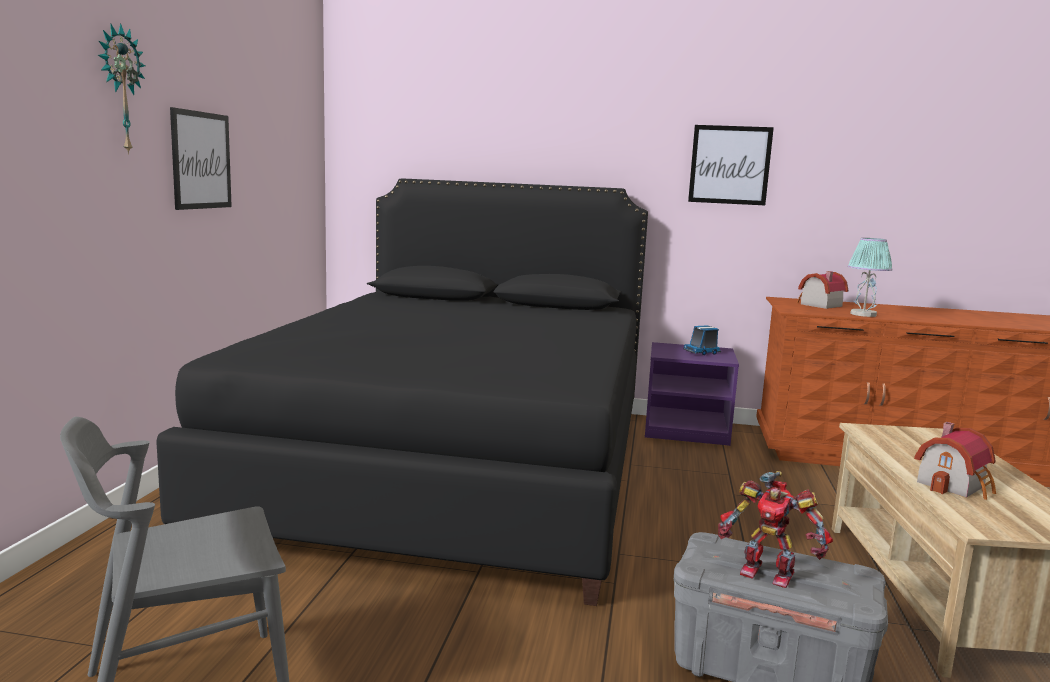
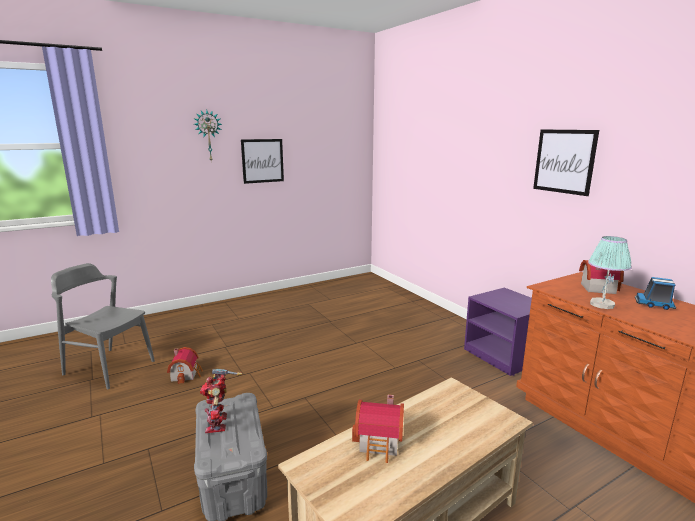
camera: 50 degrees right, 5 degrees up
(387, 617) = (186, 374): none -> toy house
(456, 466) = (335, 327): black bed -> none
(702, 352) = (516, 303): toy truck -> toy truck (655, 304)

